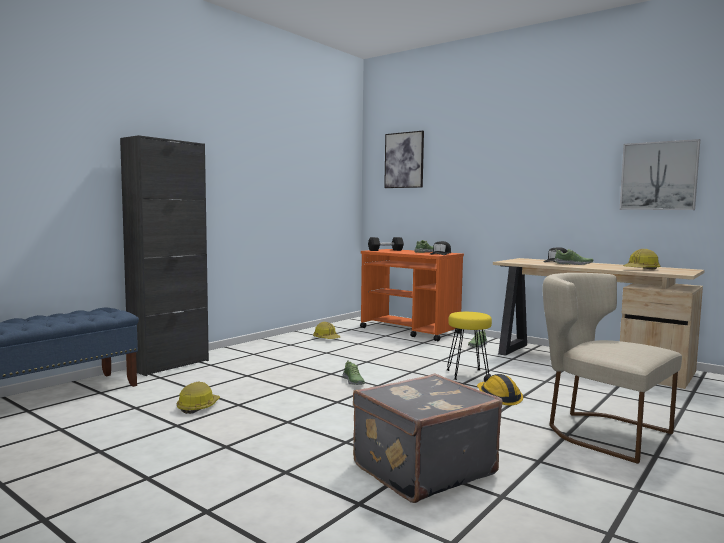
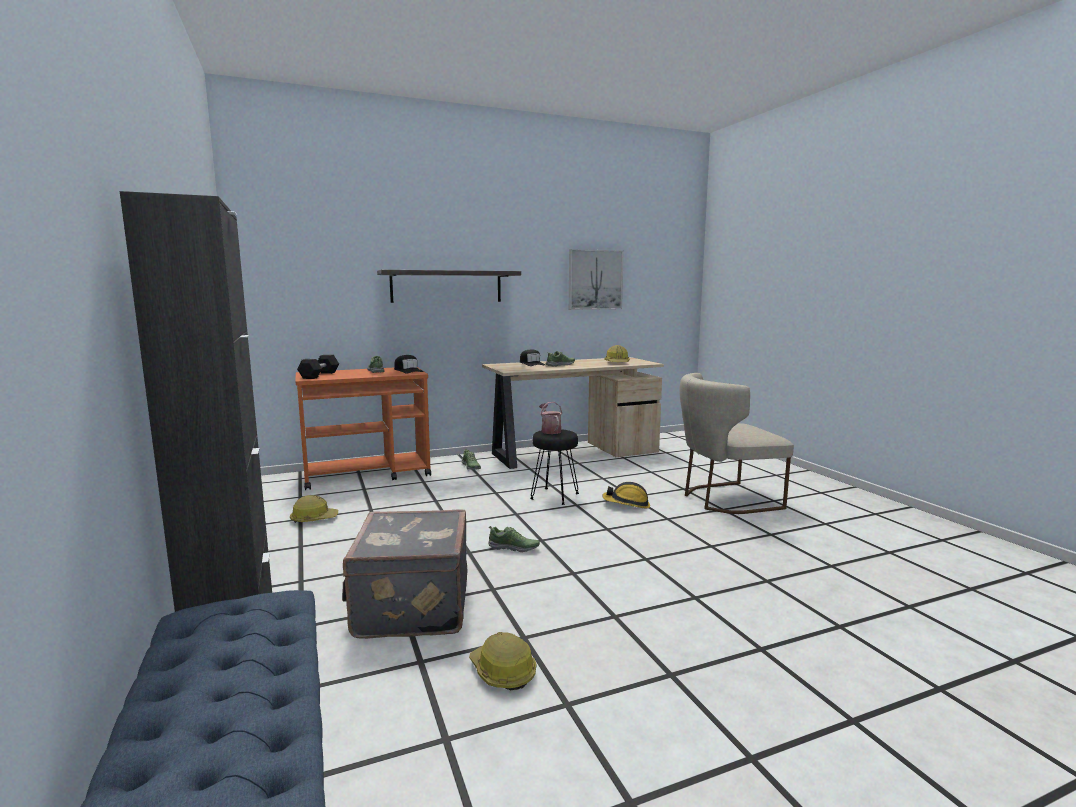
camera: 60 degrees left, 5 degrees up
(404, 160) = (308, 246): picture -> none
(421, 468) = (773, 579): grey suitcase -> grey suitcase (410, 606)
(468, 375) = (555, 496): yellow stool -> black stool
(472, 312) = (550, 430): none -> watering can
(495, 187) = (446, 286): none -> shelf

